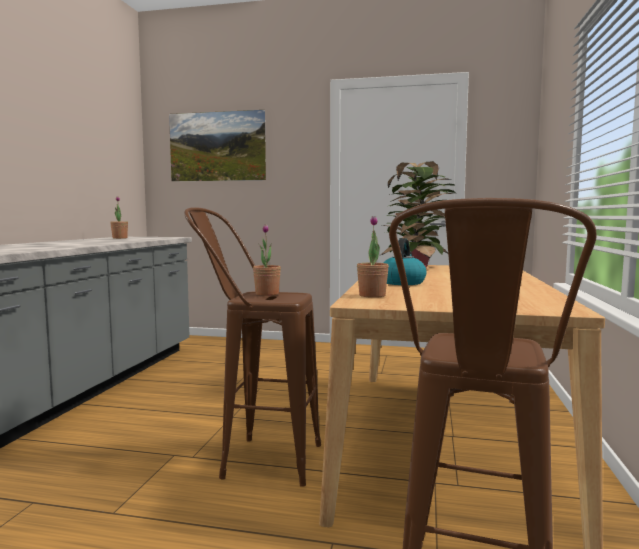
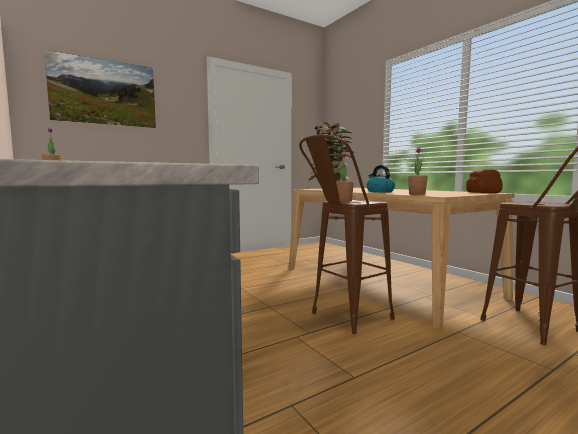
camera: 45 degrees left, 0 degrees up
(546, 306) = (482, 192): none -> bread

